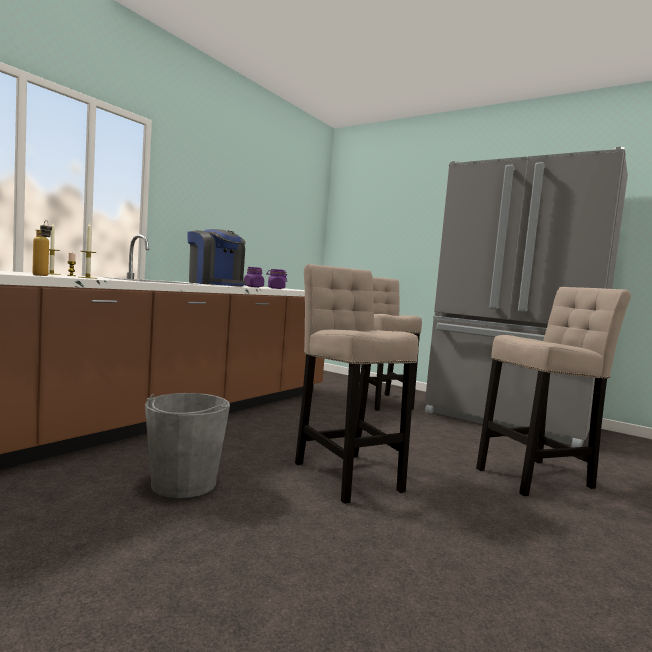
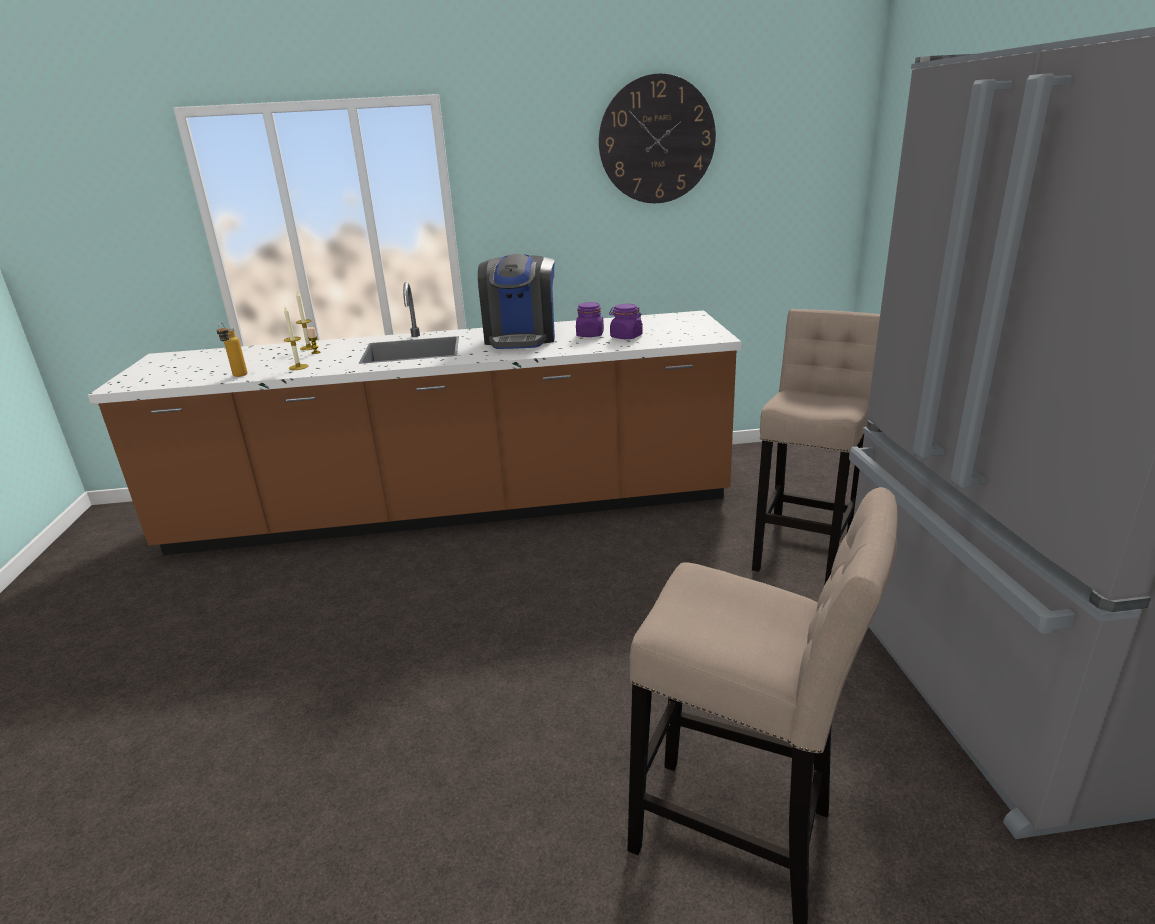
camera: 50 degrees right, 20 degrees up
(183, 483) = (328, 618): grey bucket -> none
(255, 190) = (657, 140): none -> wall clock
(345, 473) = (480, 677): beige stool -> none

